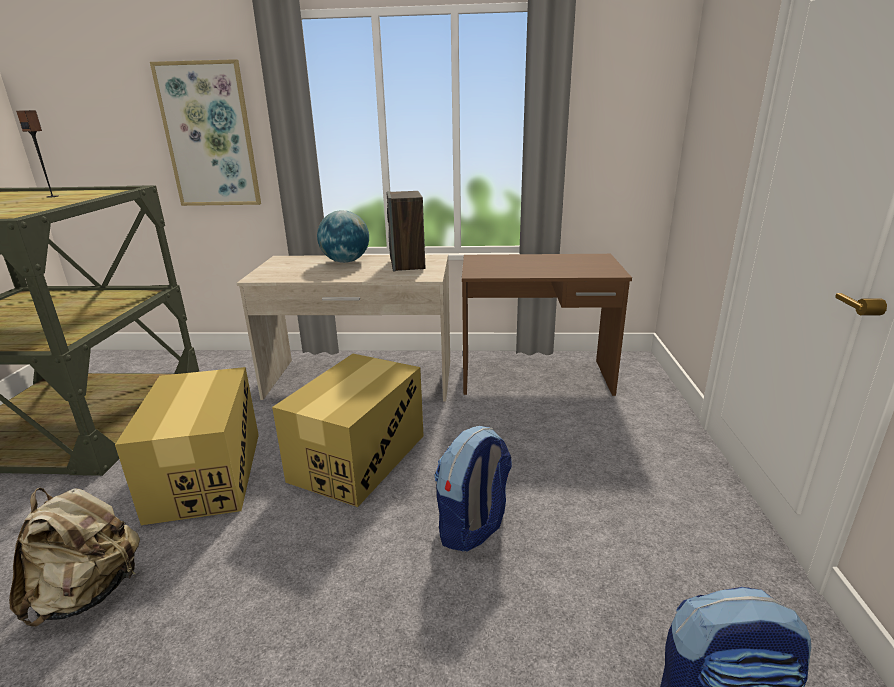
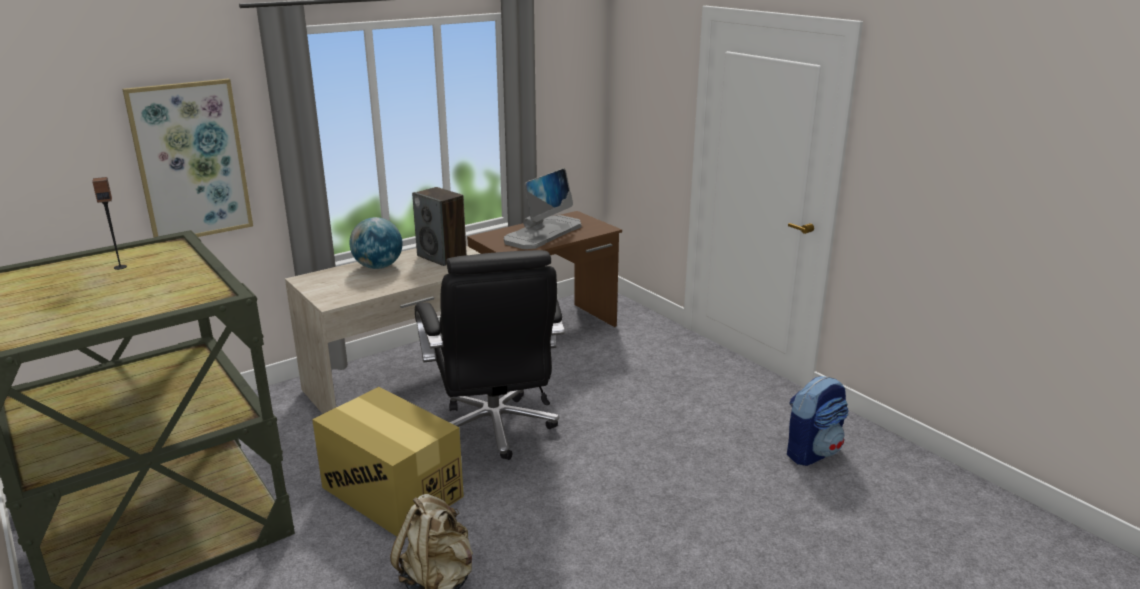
camera: 40 degrees left, 0 degrees up
(358, 458) = (496, 432): cardboard box -> black office chair
(473, 527) = (627, 435): backpack -> none
(538, 265) = (543, 233): none -> monitor

